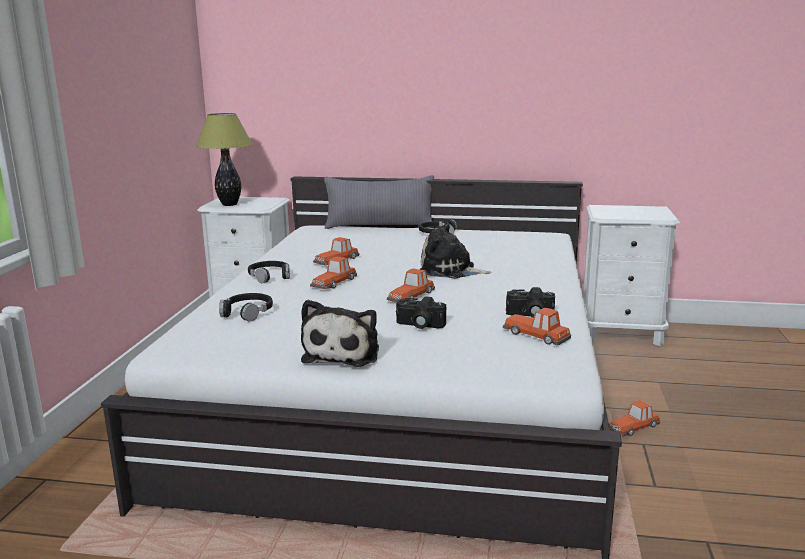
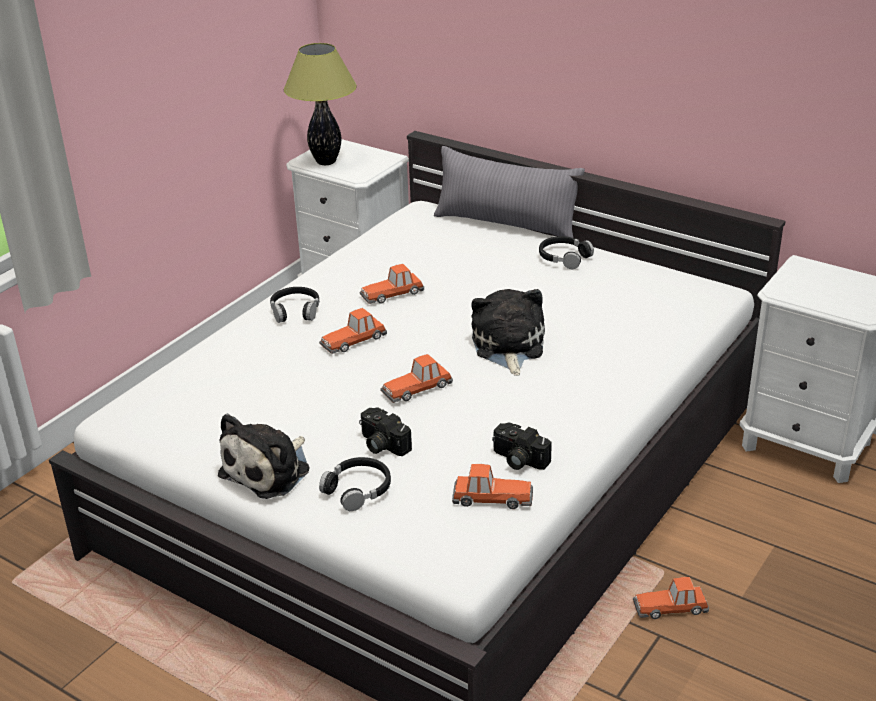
camera: 25 degrees right, 15 degrees up
(247, 312) = (223, 377): black headphones -> black headphones (358, 489)
(450, 270) = (508, 346): plush toy -> plush toy turned 45 degrees clockwise
(537, 335) = (491, 497): toy car -> toy car turned 120 degrees clockwise

